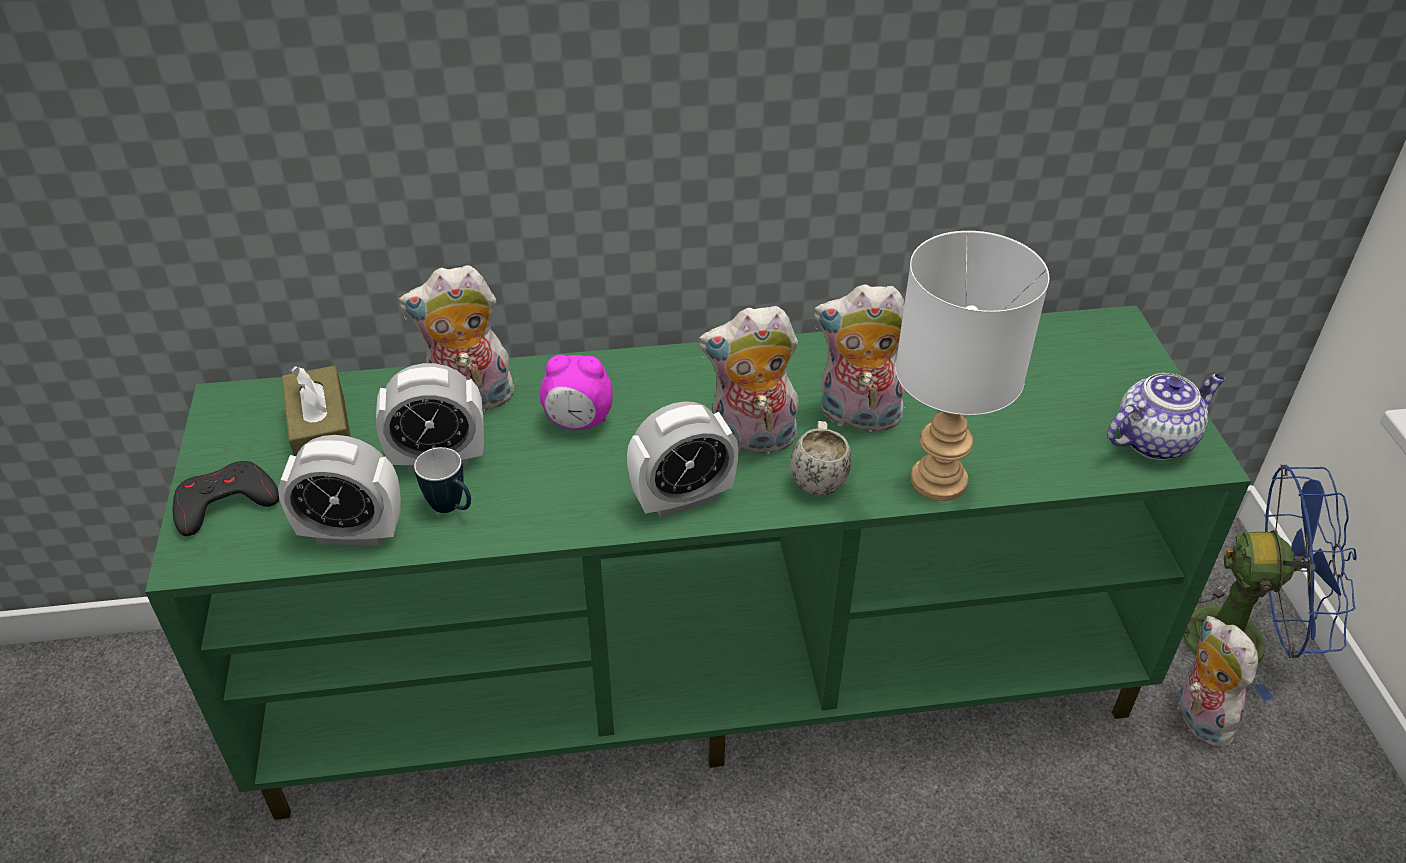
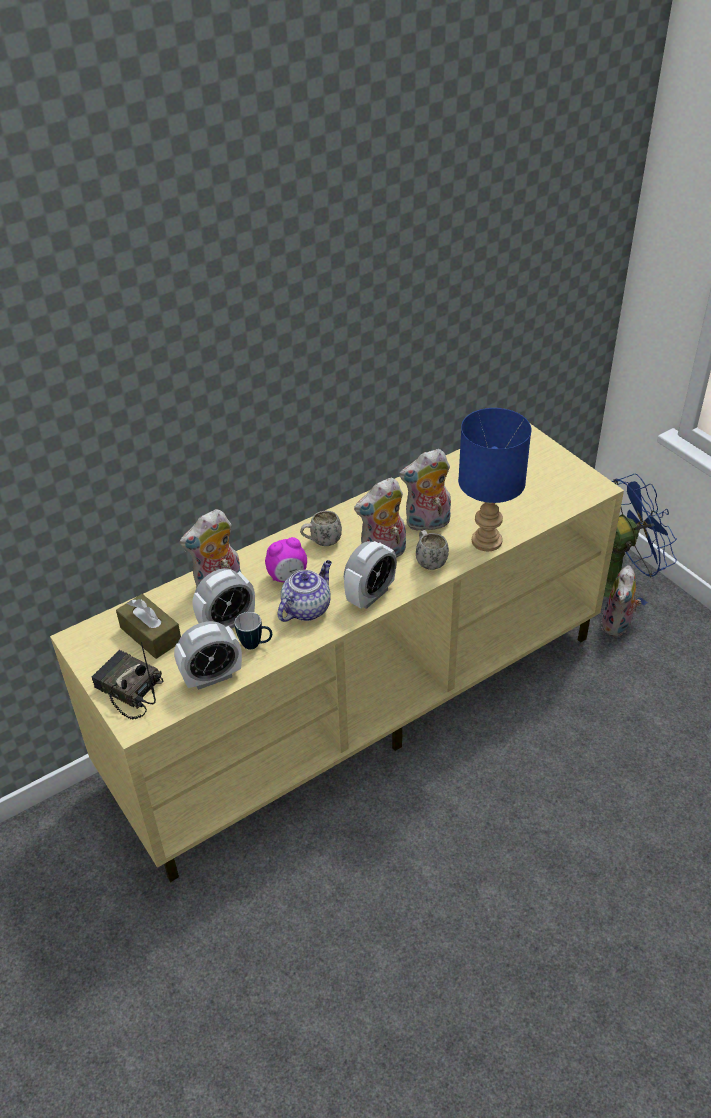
camera: 25 degrees left, 0 degrees up
(225, 503) = (128, 690): black game controller -> radio
(669, 386) = (321, 542): none -> white mug
(703, 672) = (361, 704): green tv stand -> beige tv stand
(936, 480) = (485, 541): white table lamp -> blue table lamp
(1154, 439) = (572, 485): teapot -> teapot (307, 608)
(1197, 717) = (618, 625): plush toy -> plush toy turned 120 degrees counterclockwise

